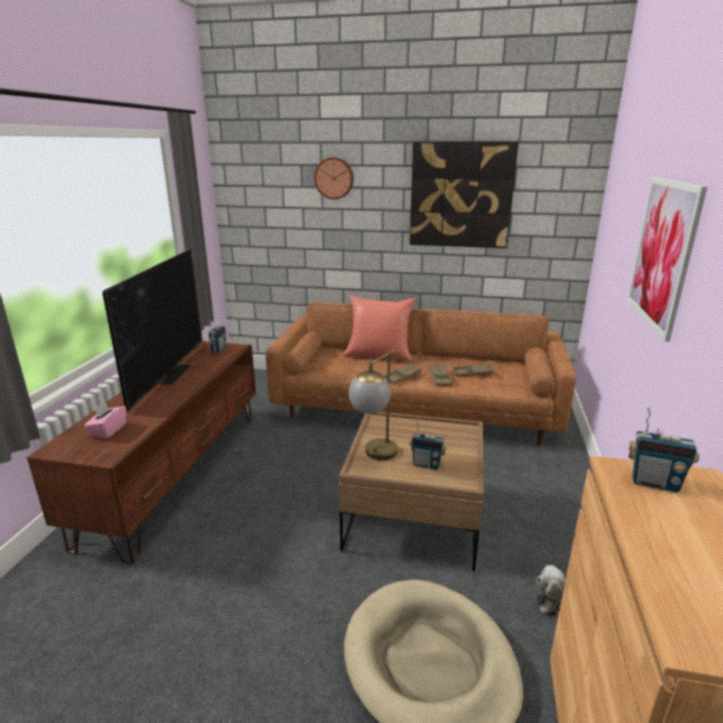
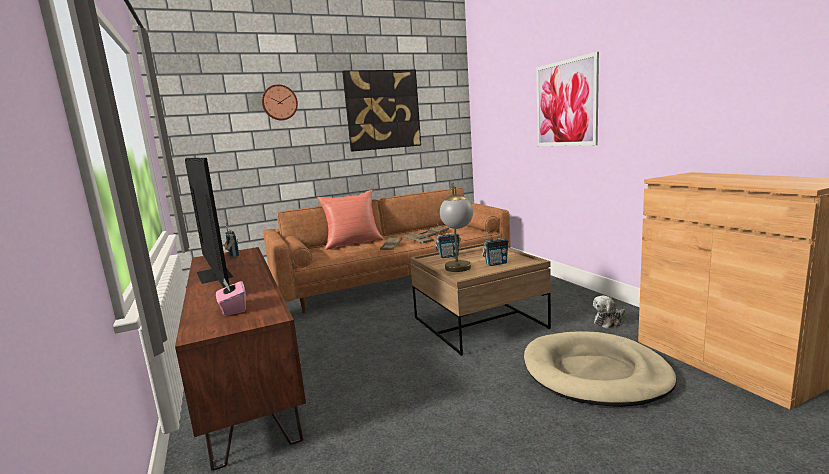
camera: 35 degrees left, 10 degrees down
(654, 483) = (686, 177): radio -> radio (448, 256)

